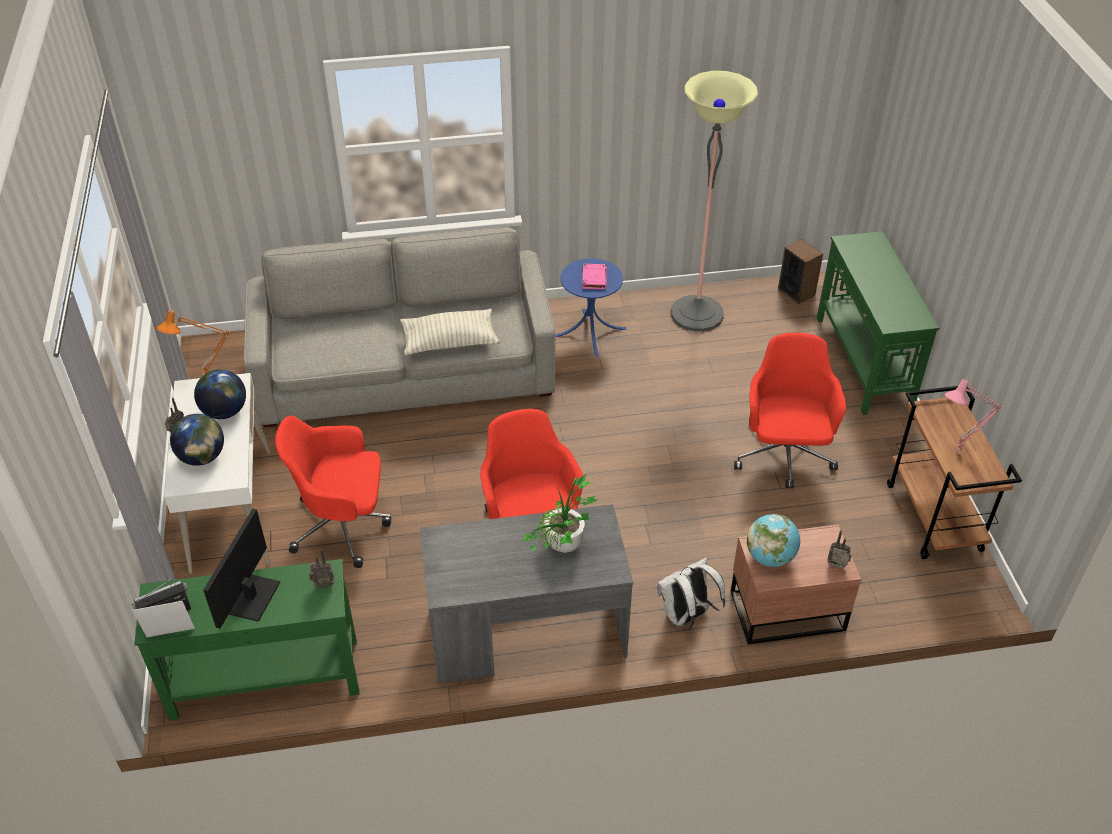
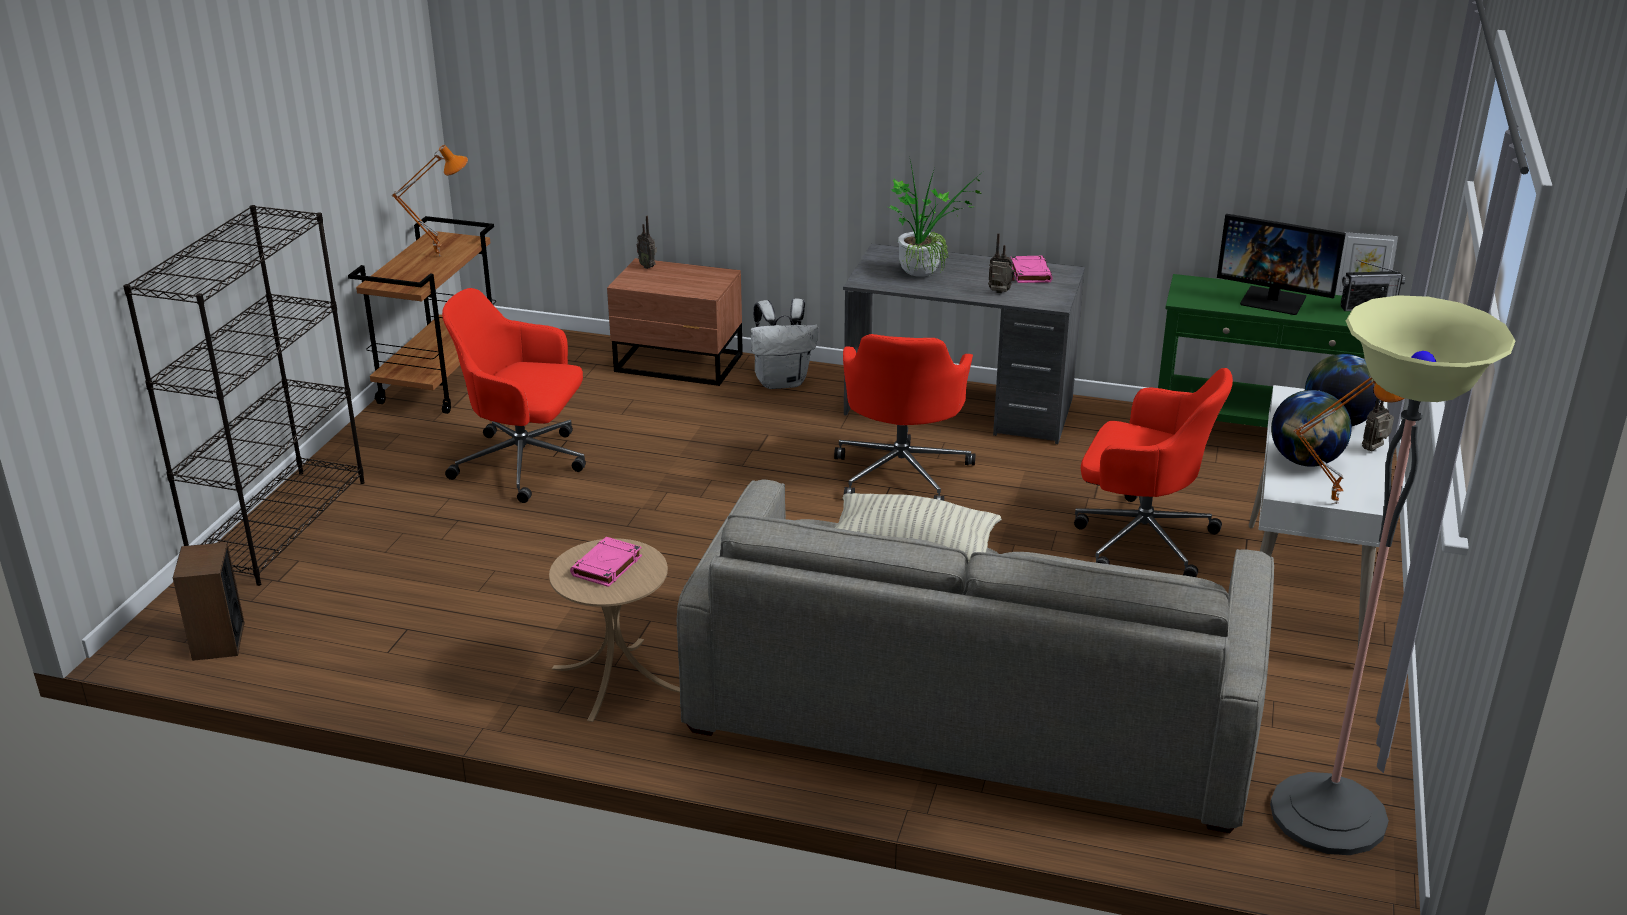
camera: 155 degrees left, 15 degrees down
(250, 597) = (1273, 301): monitor -> monitor turned 75 degrees clockwise
(323, 584) = (1191, 294): radio -> radio (1000, 293)
(472, 579) = (1030, 273): none -> pink book
(590, 332) = (616, 679): blue side table -> beige side table
(697, 314) = (416, 655): floor lamp -> floor lamp (1328, 815)
(770, 557) = (701, 283): globe -> none
(784, 456) = (524, 464): red office chair -> red office chair turned 75 degrees clockwise
(863, 362) = (281, 525): green console table -> black bookcase
(958, 453) = (439, 255): pink table lamp -> orange table lamp

